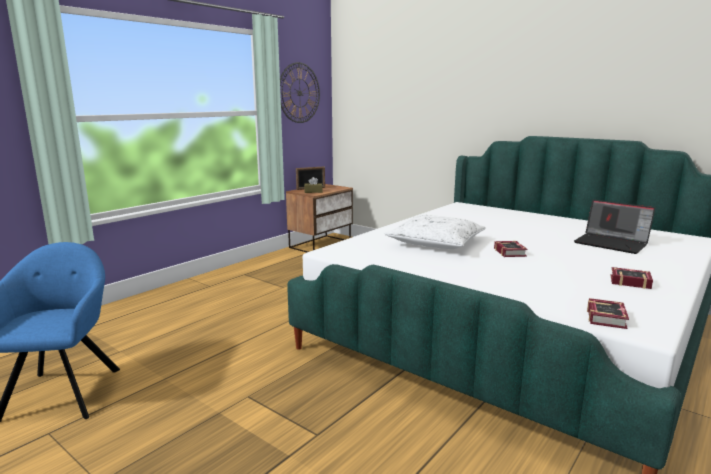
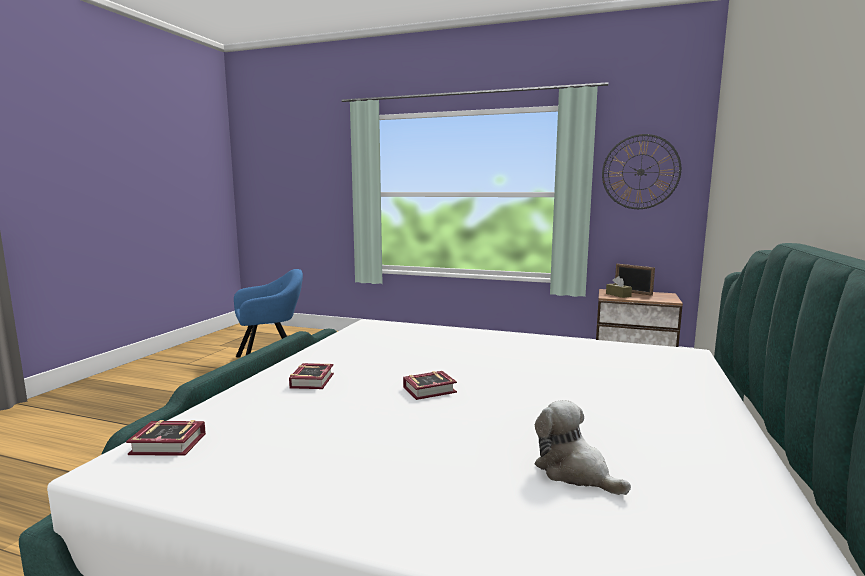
camera: 70 degrees right, 5 degrees down
(436, 243) = (439, 354): white pillow -> none
(612, 243) = (574, 472): laptop -> plush toy
(628, 281) = (322, 470): book -> book (314, 380)

